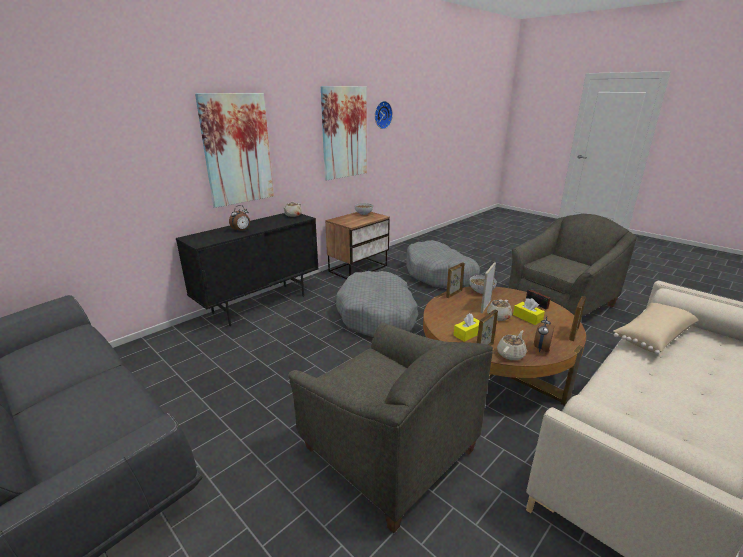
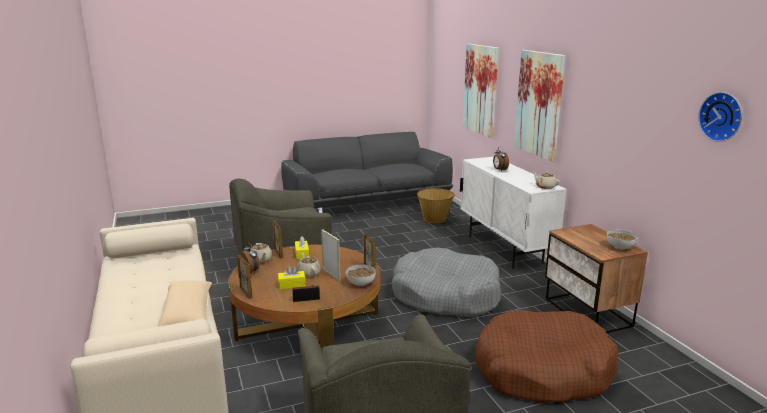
camera: 115 degrees right, 5 degrees down
(165, 360) = (435, 219): none -> basket
(260, 304) = (504, 249): black cabinet -> white cabinet
(344, 133) = (646, 124): picture -> picture (480, 89)
(439, 274) = (542, 370): grey dog bed -> brown dog bed

